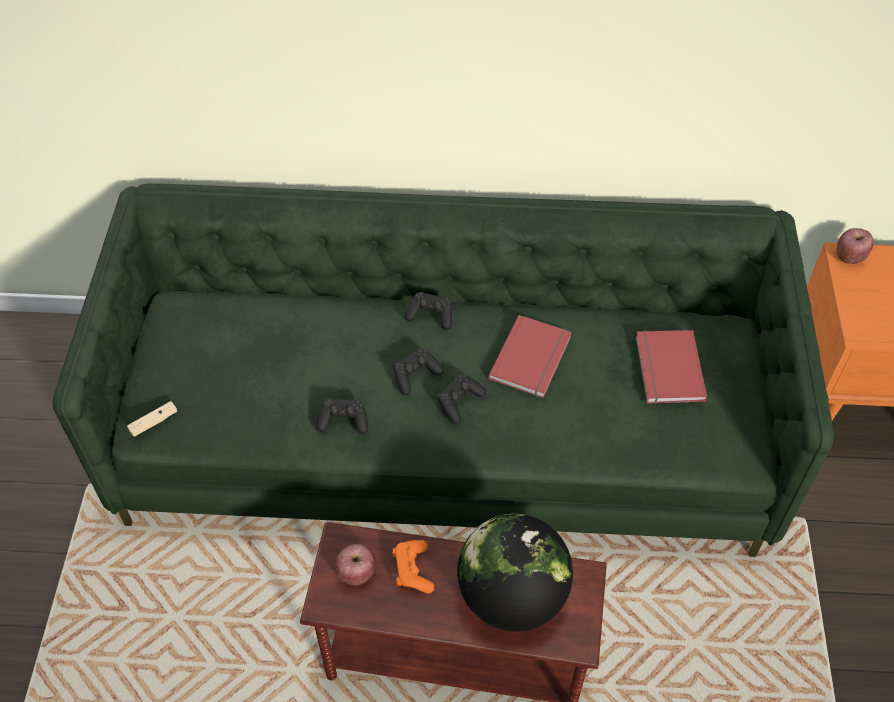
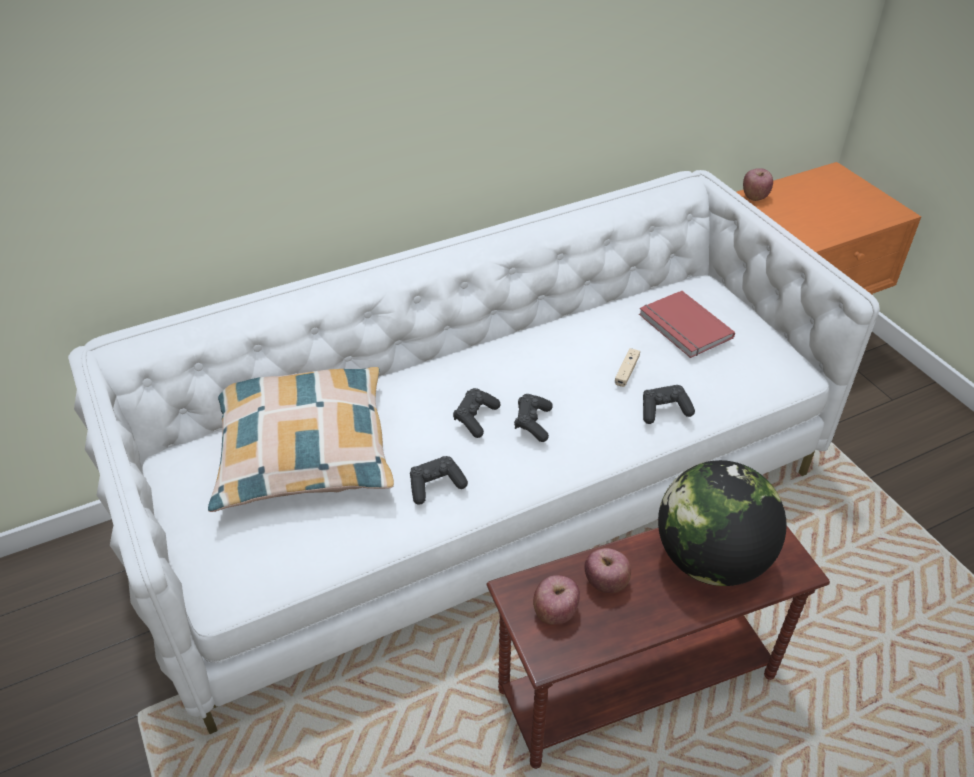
camera: 30 degrees left, 10 degrees down
(153, 422) = (231, 575): beige game controller -> beige game controller (626, 371)
(266, 342) = (303, 450): none -> pillow
(412, 571) = (606, 583): orange game controller -> apple
(431, 316) = (450, 366): black game controller -> black game controller (664, 410)
(447, 437) = (487, 497): green sofa -> white sofa
(533, 358) = (569, 363): red book -> none

